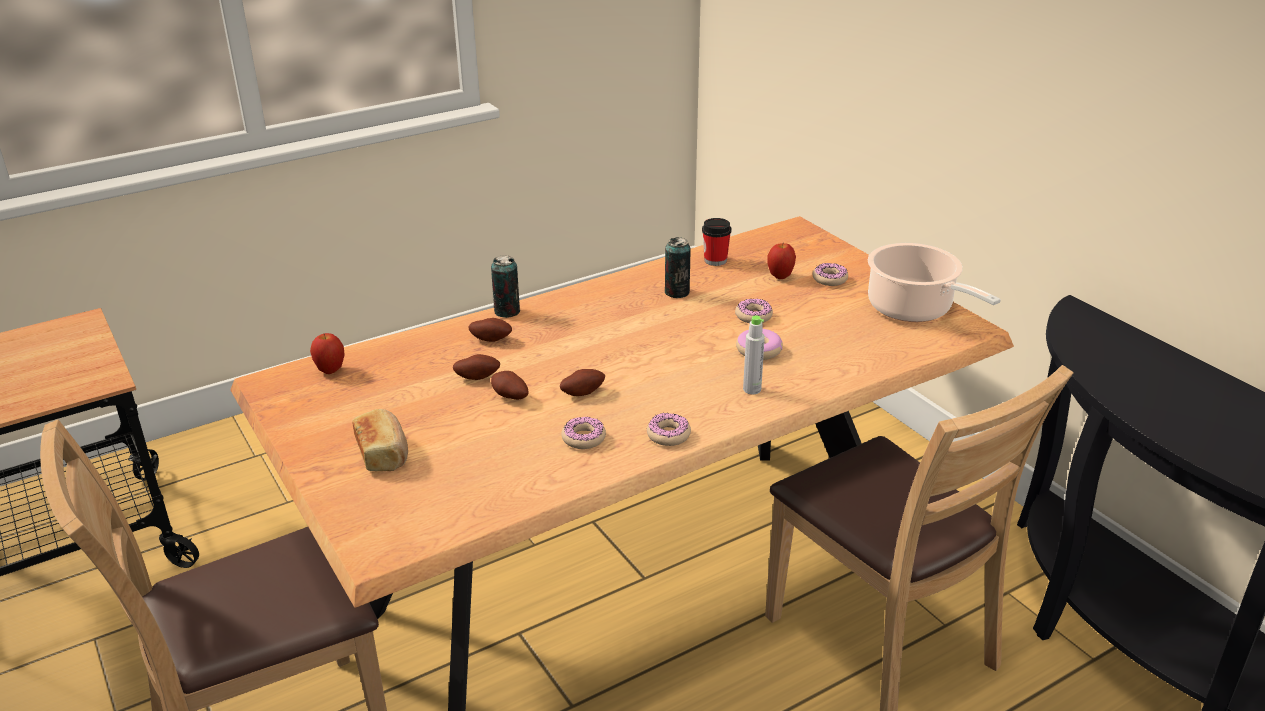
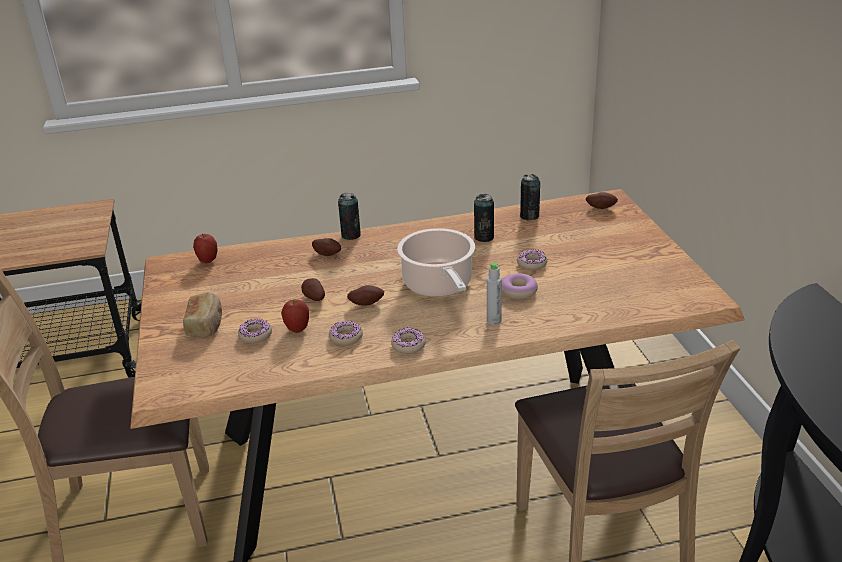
camera: 20 degrees right, 0 degrees up
(477, 377) = (301, 280): potato -> potato (601, 207)
(715, 260) = (529, 216): cup -> can
(780, 276) = (573, 235): apple -> apple (297, 329)
(829, 279) = (612, 242): donut -> donut (255, 335)
(913, 309) = (668, 276): cooking pot -> cooking pot (439, 285)

